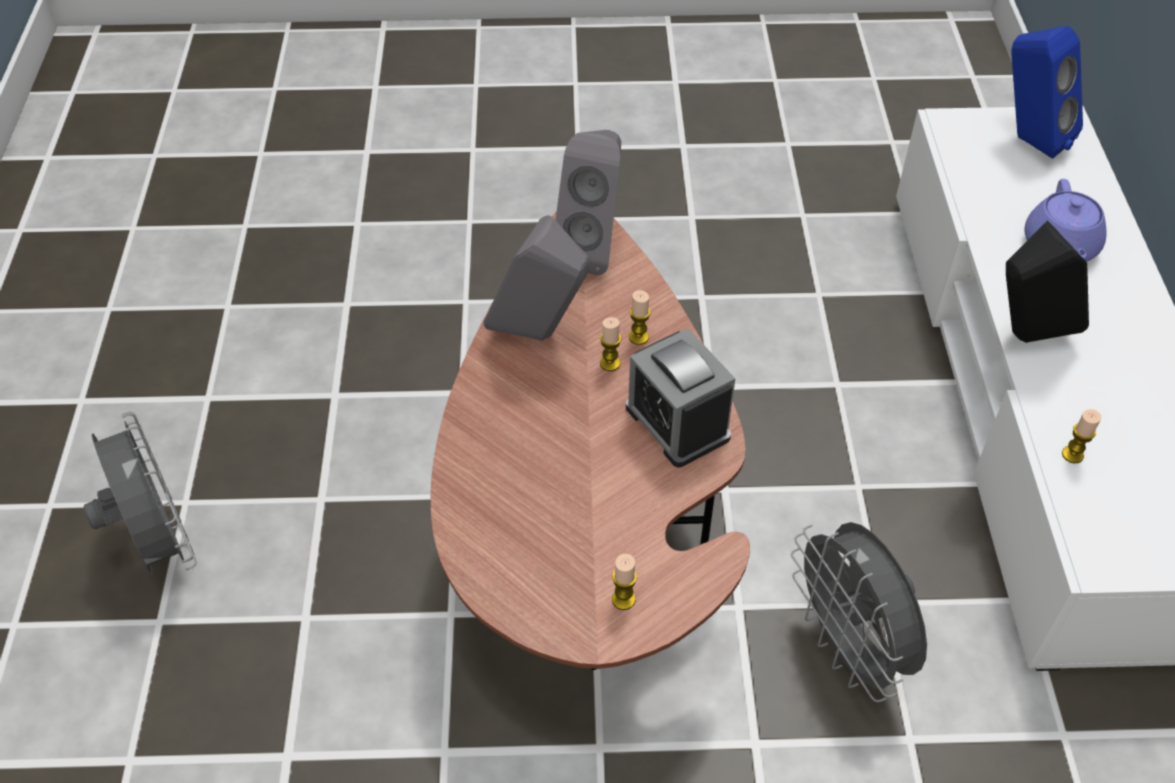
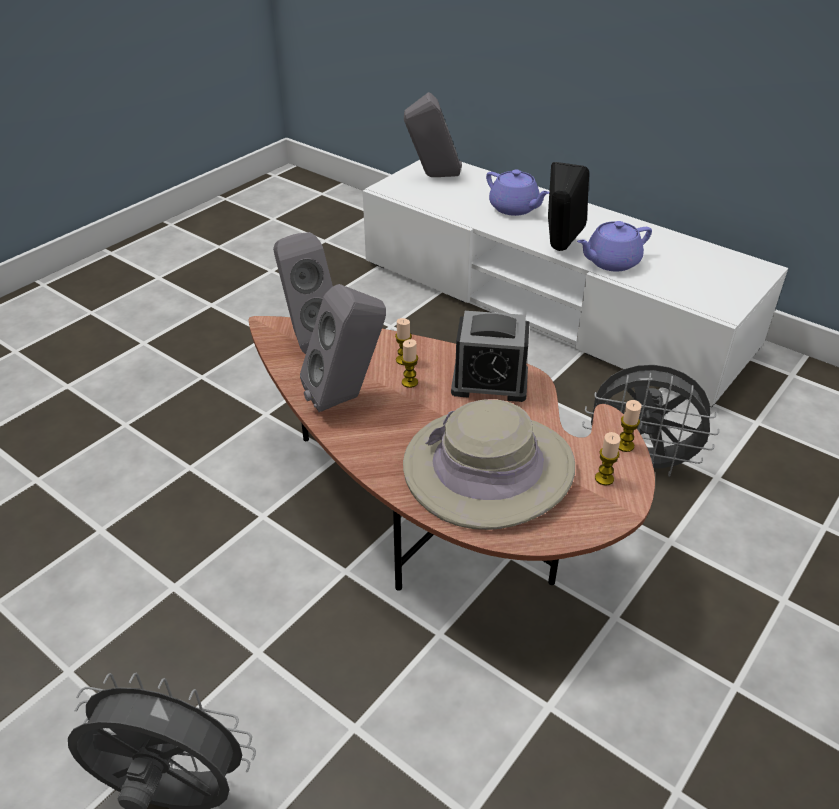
camera: 50 degrees left, 10 degrees down
(546, 499) = (488, 468): none -> beige hat
(1027, 140) = (432, 176): blue speaker -> grey speaker
(1061, 398) = (611, 262): none -> purple teapot
(1072, 455) = (649, 279): candle -> candle (625, 445)

